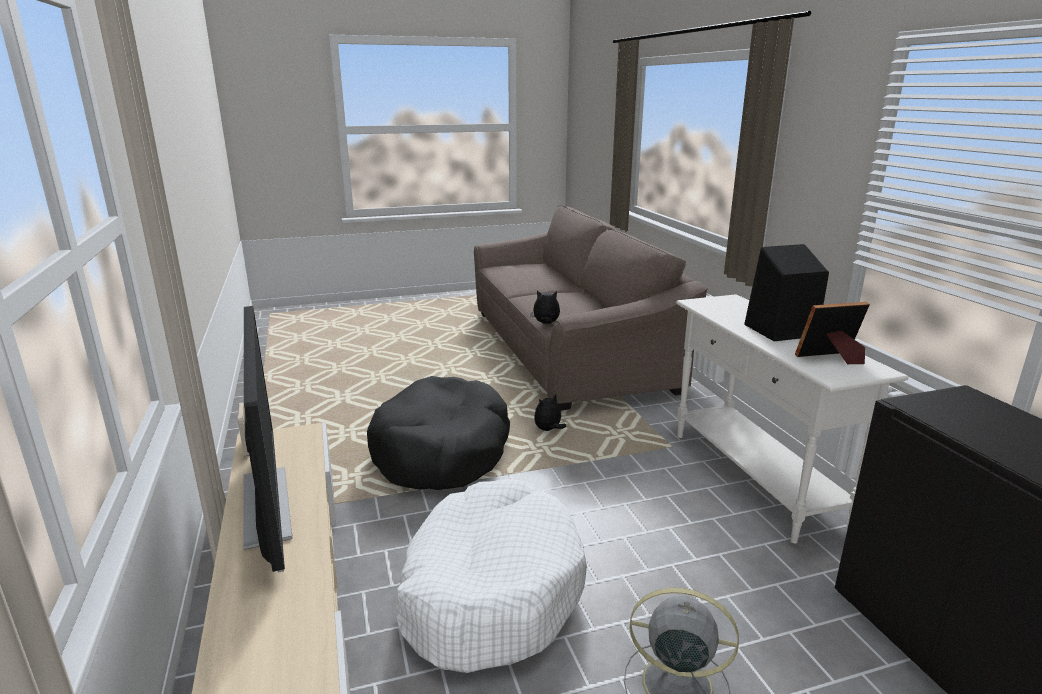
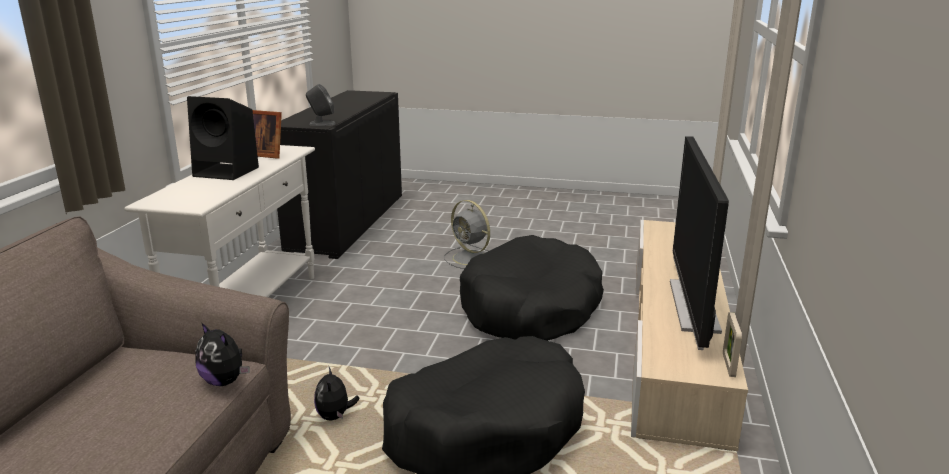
camera: 150 degrees left, 0 degrees up
(490, 590) = (530, 308): white dog bed -> black dog bed
(548, 430) = (335, 416): plush toy -> plush toy turned 90 degrees clockwise
(931, 410) = (321, 123): none -> grey speaker

